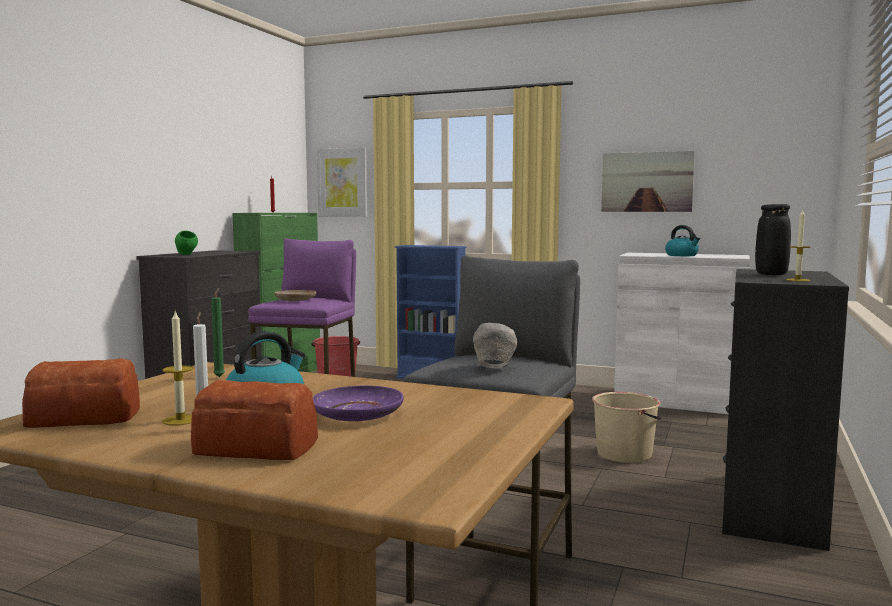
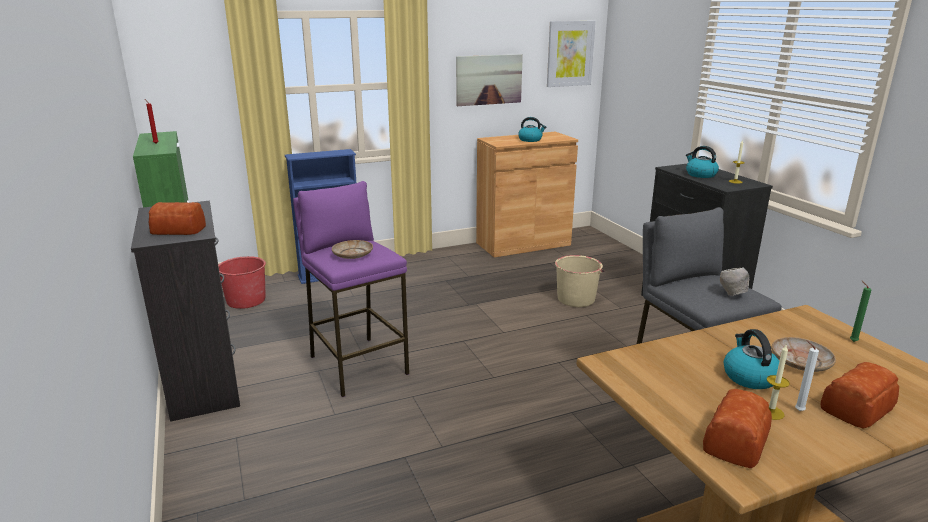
camera: 45 degrees left, 15 degrees up
(187, 254) = (178, 229): green bowl -> bread
(220, 376) = (645, 367): green candle -> green candle (852, 341)
(342, 182) = (184, 90): picture -> picture (570, 53)
(358, 415) = (801, 361): purple plate -> beige plate
(678, 401) = (523, 244): white cabinet -> brown cabinet
(771, 274) = (700, 174): black vase -> kettle

